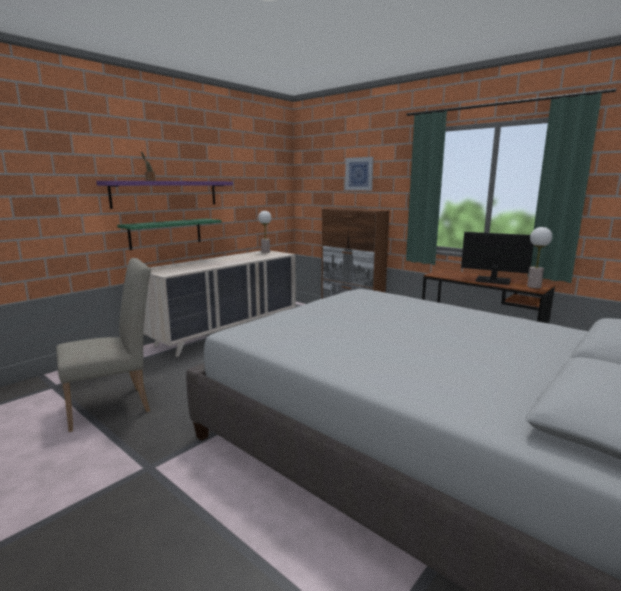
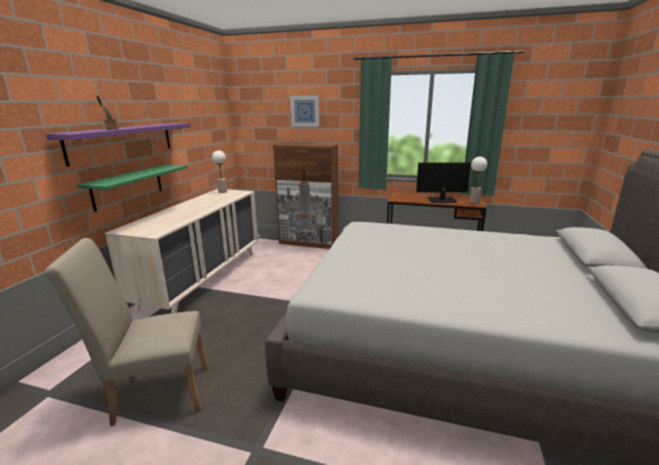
camera: 25 degrees left, 5 degrees up
(115, 406) = (154, 394): beige chair -> beige chair turned 135 degrees counterclockwise

